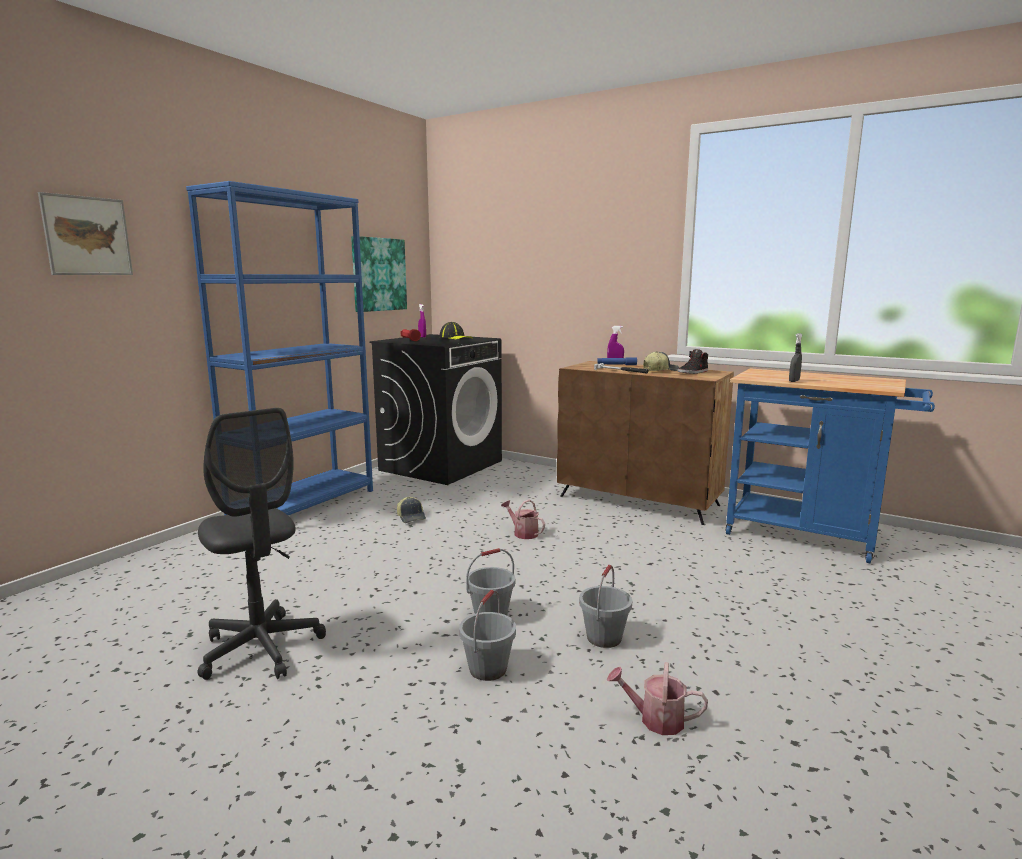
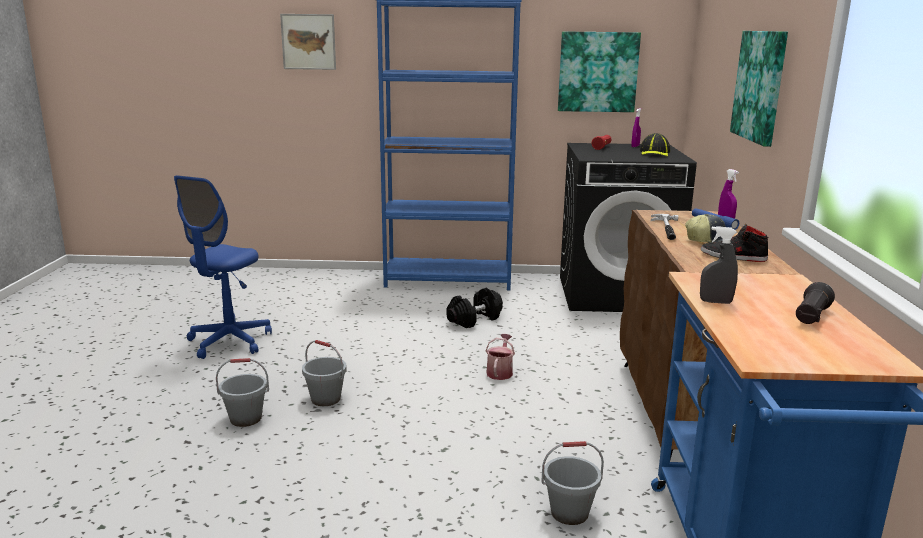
camera: 60 degrees right, 5 degrees up
(261, 649) = (229, 342): grey office chair -> blue office chair
(411, 517) = (474, 320): cap -> black dumbbell
(582, 271) = (760, 86): none -> picture
(604, 638) = (323, 456): grey bucket -> grey bucket (569, 513)
(655, 719) = (210, 504): watering can -> none
(823, 376) = (811, 317): none -> black flashlight

